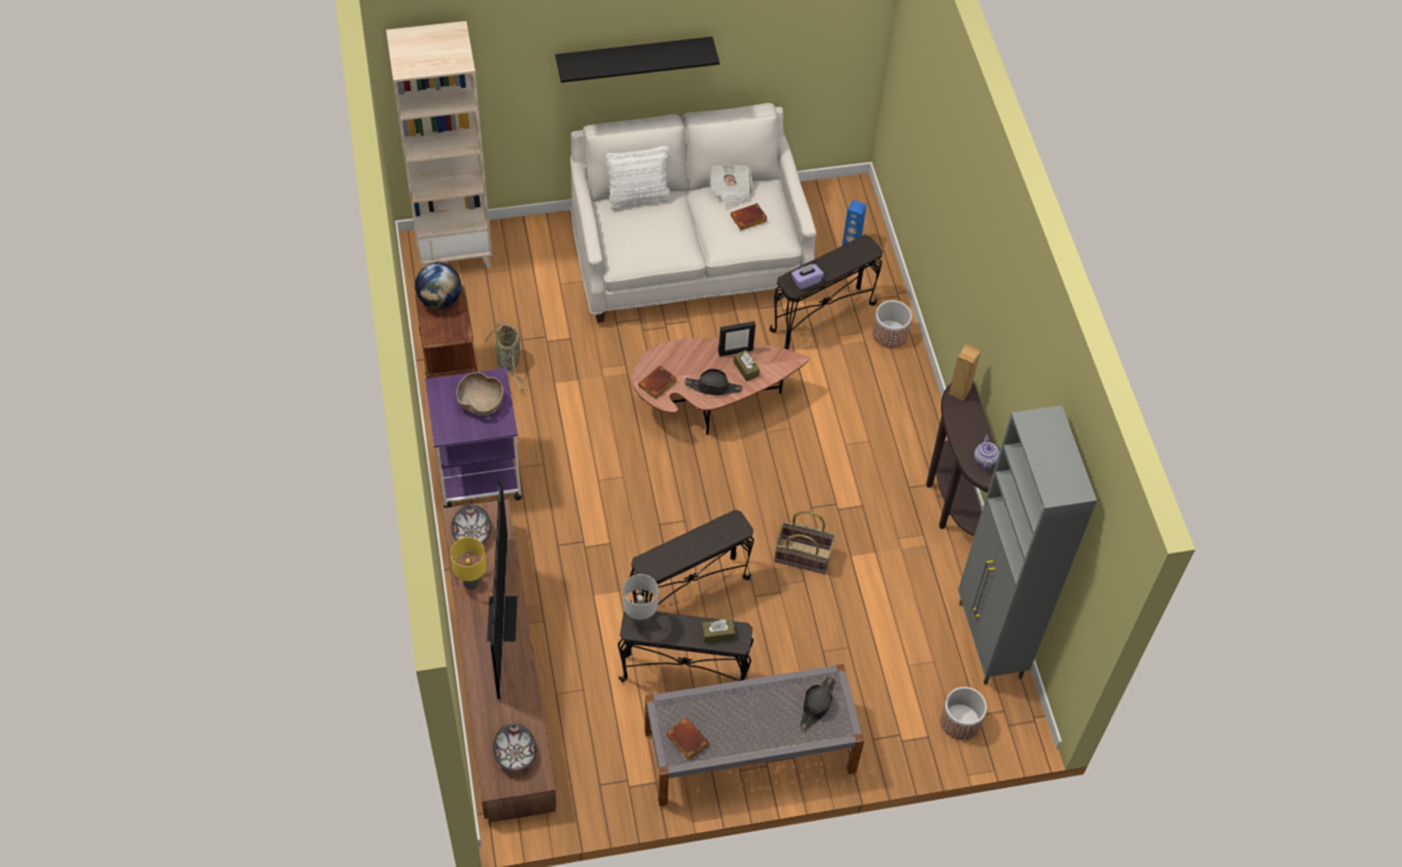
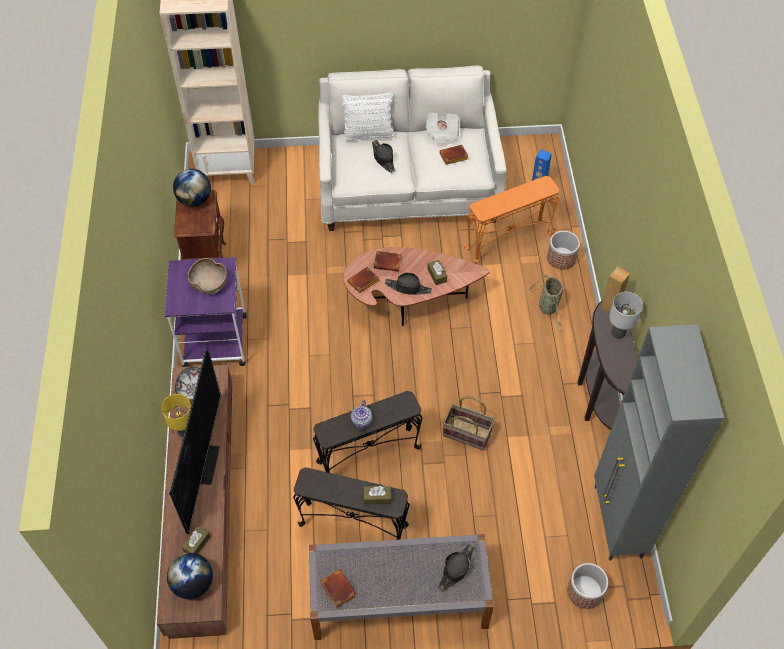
camera: 10 degrees right, 0 degrees up
(509, 363) = (254, 257): basket -> basket (548, 308)
(511, 709) = (196, 544): none -> brown tissue box
(516, 754) = (193, 584): bowl -> globe
(634, 58) = (369, 18): black shelf -> none
(641, 620) = (313, 479): white table lamp -> white table lamp (618, 333)
(662, 228) = (383, 158): none -> black hat
(684, 358) = (388, 262): none -> brown book
(735, 351) = (430, 260): picture frame -> none
(806, 281) = (493, 208): purple tissue box -> none
(822, 318) = (508, 241): black side table -> orange side table
(985, 460) = (626, 368): teapot -> teapot (362, 421)

